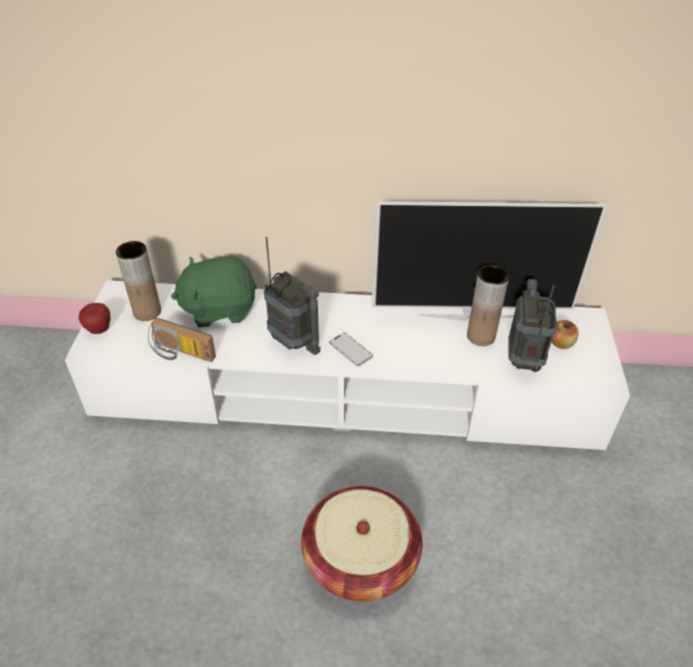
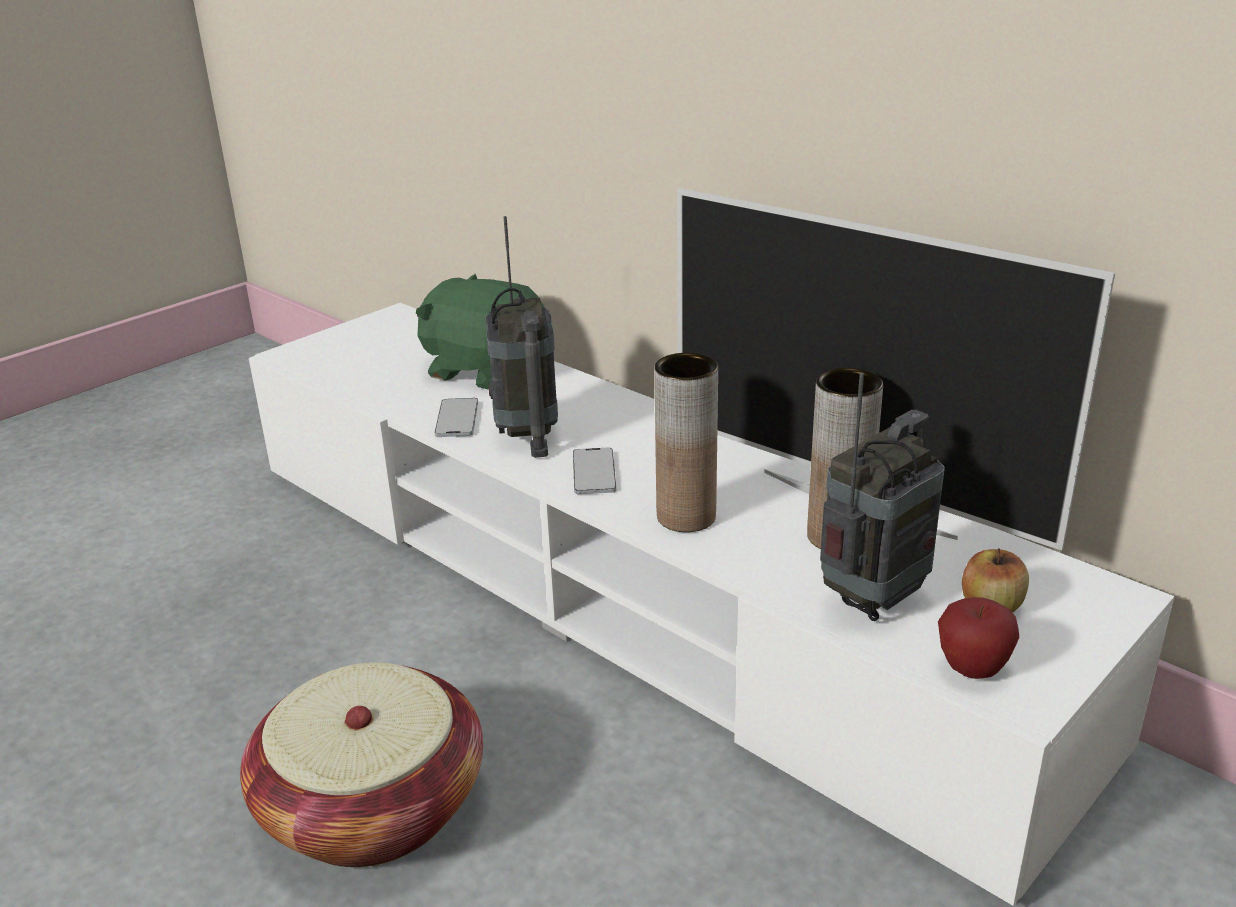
camera: 40 degrees right, 15 degrees down
(99, 330) = (322, 343): apple -> apple (972, 669)
(147, 312) = (397, 344): brown vase -> brown vase (686, 517)
(180, 353) = (372, 395): radio -> none
(247, 348) = (457, 419): none -> phone

